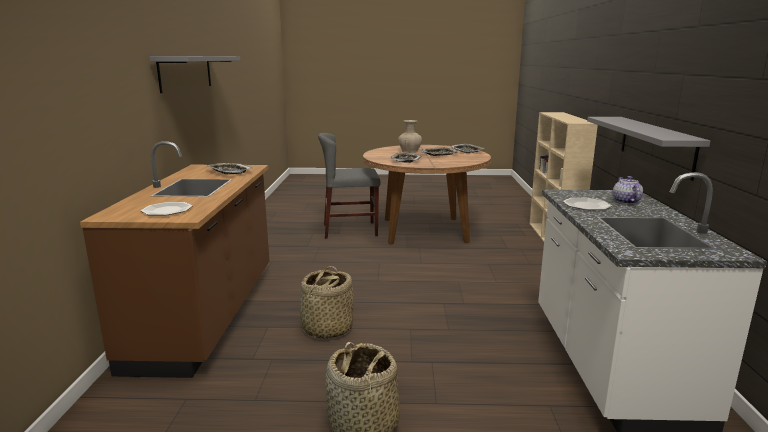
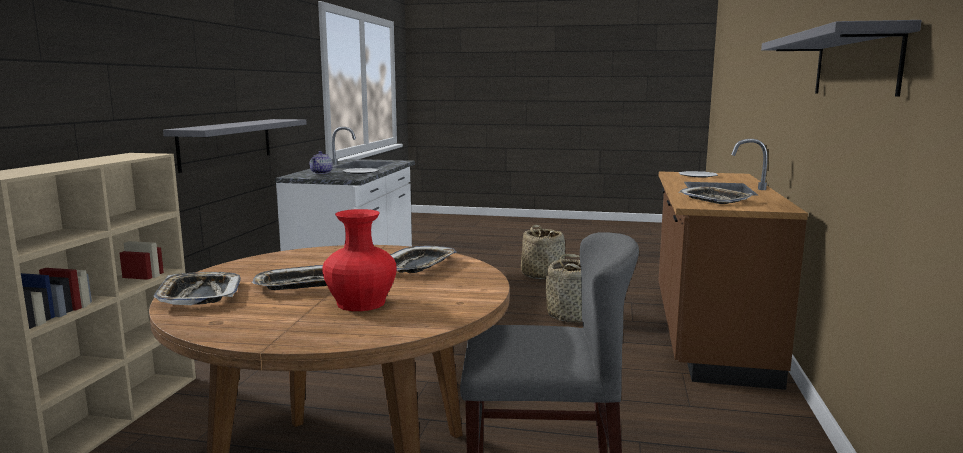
camera: 170 degrees left, 5 degrees down
(409, 151) = (362, 303): beige vase -> red vase

